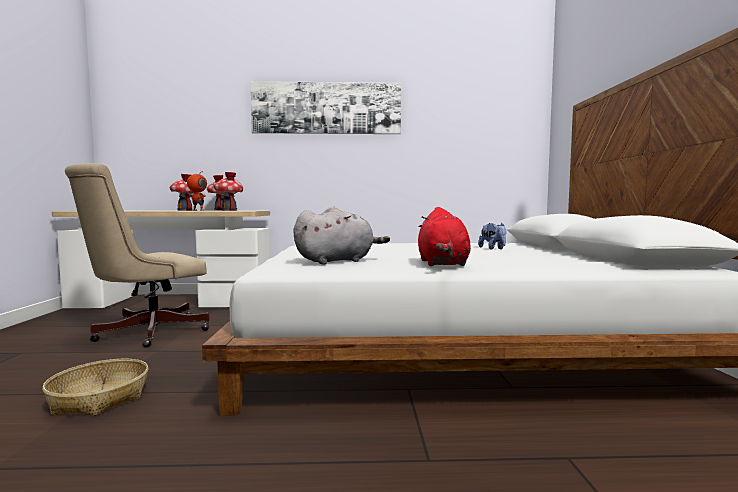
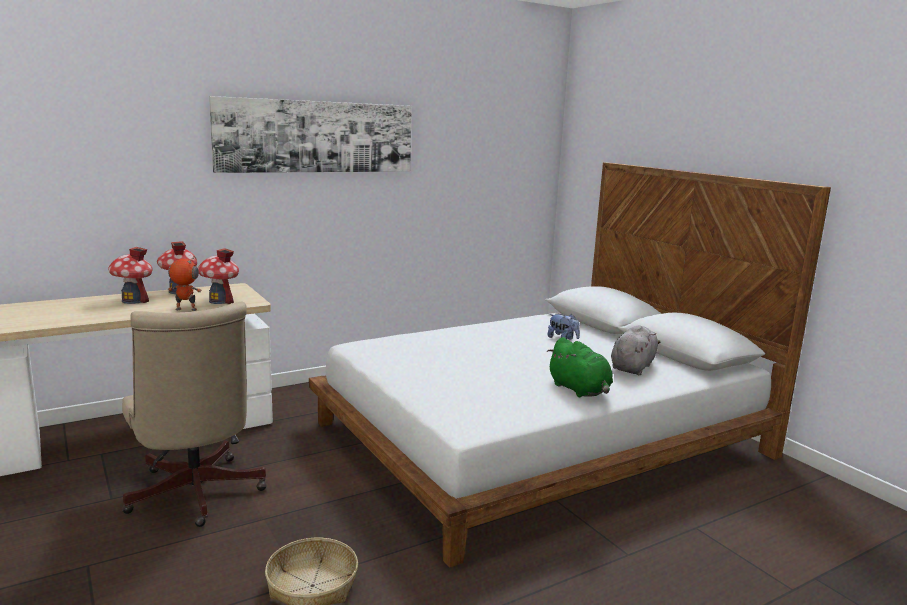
camera: 30 degrees left, 10 degrees up
(145, 332) = (195, 496): beige office chair -> beige office chair turned 45 degrees counterclockwise
(338, 261) = (492, 399): grey plush toy -> grey plush toy (633, 367)
(442, 264) = (580, 390): red plush toy -> green plush toy

